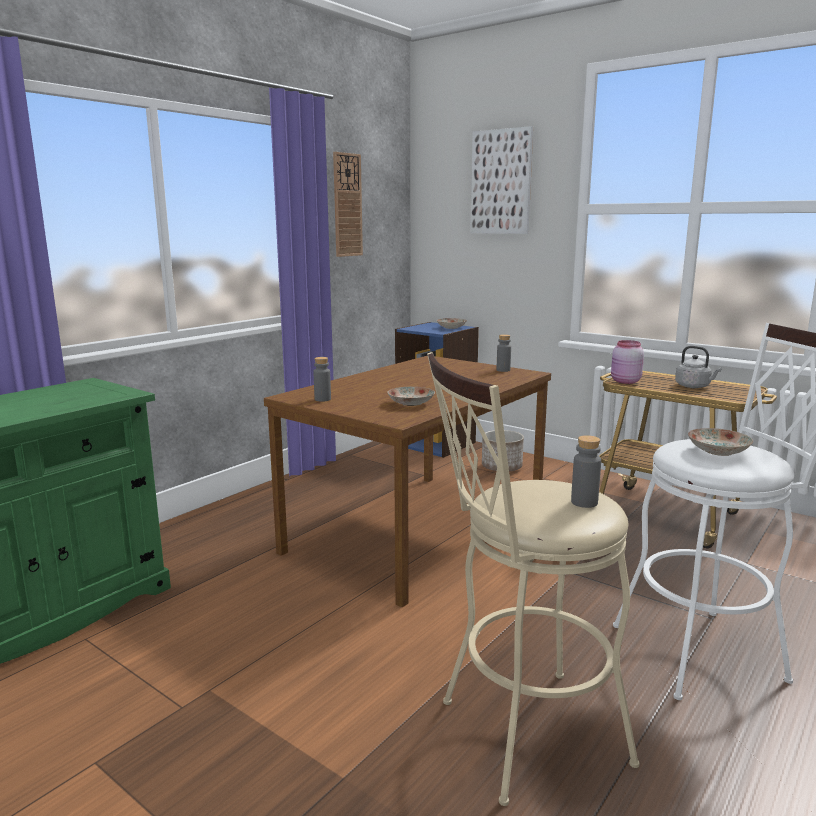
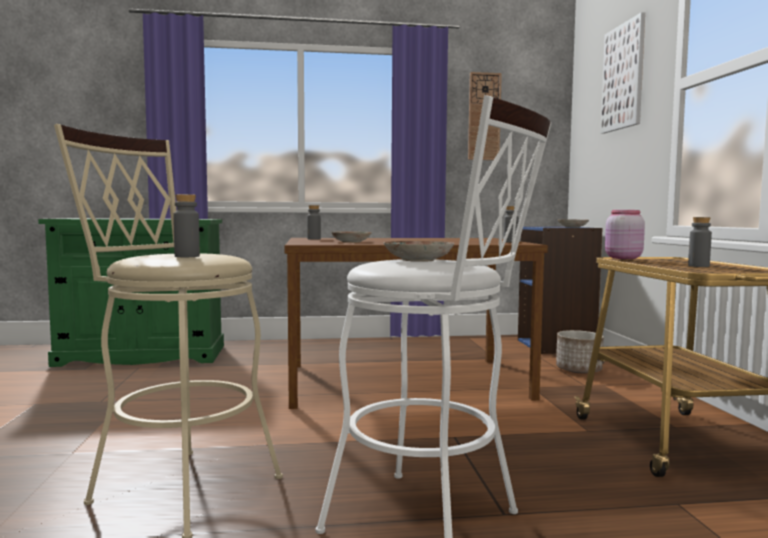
camera: 45 degrees right, 10 degrees down
(694, 386) = (698, 266): grey kettle -> grey bottle

